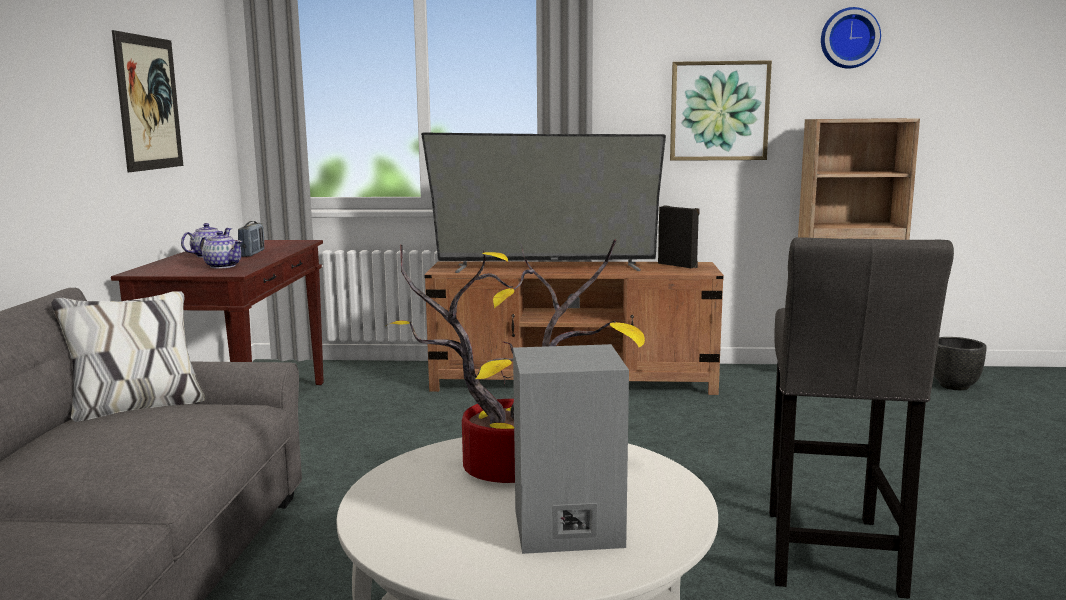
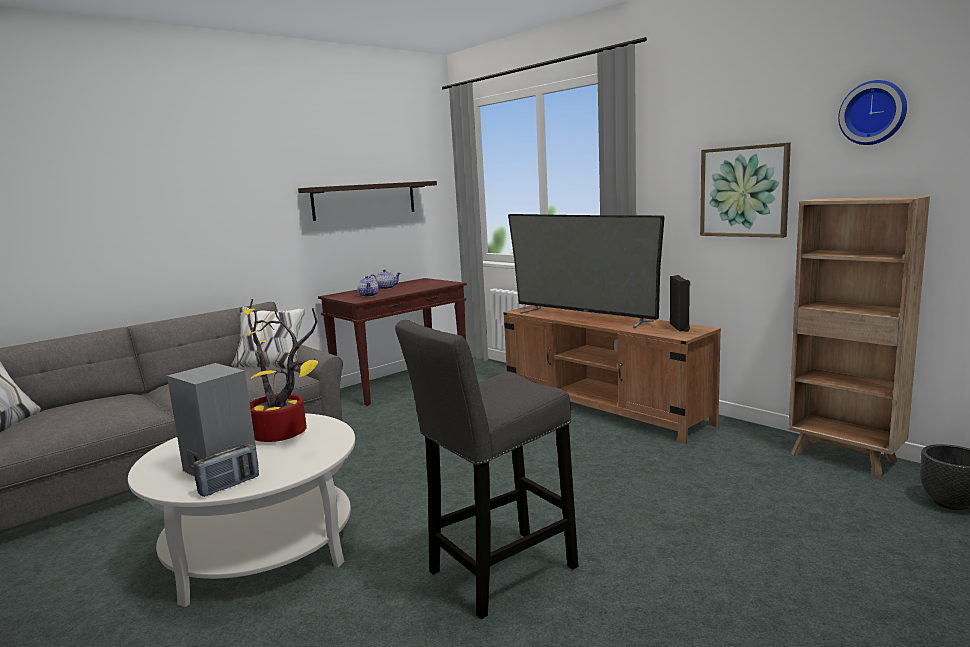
camera: 45 degrees right, 0 degrees up
(149, 103) = (364, 200): picture -> shelf
(252, 254) = (405, 289): radio -> radio (229, 485)

